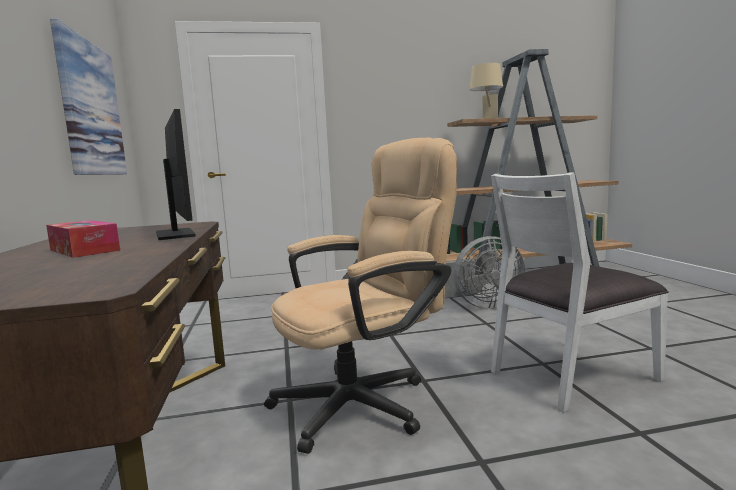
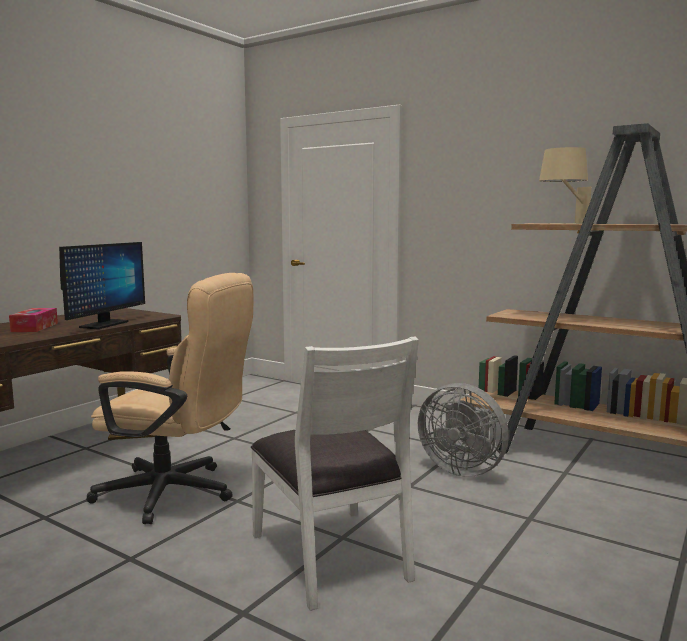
camera: 45 degrees right, 0 degrees up
(91, 109) = (172, 211): picture -> none
(570, 374) = (332, 556): white chair -> white chair turned 135 degrees counterclockwise

